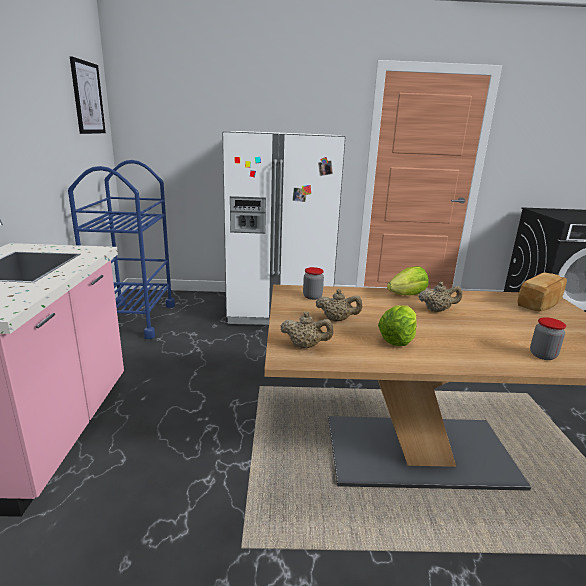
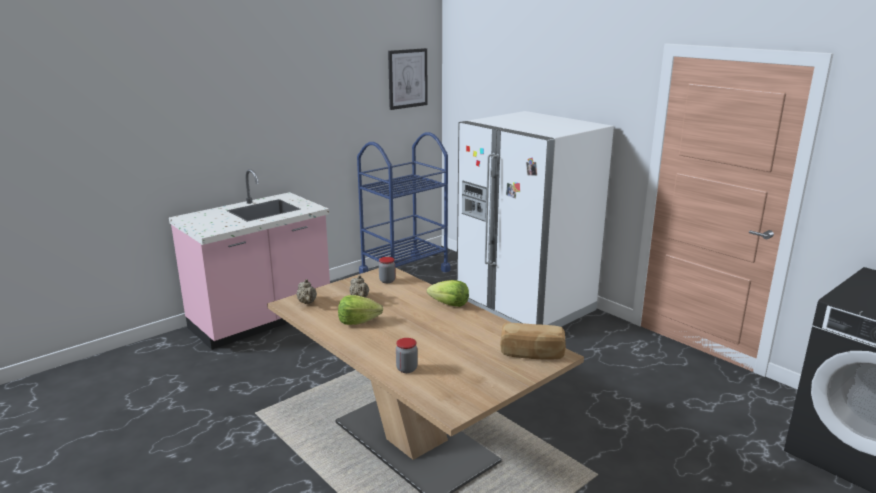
camera: 50 degrees right, 0 degrees up
(437, 310) = (435, 321): beige teapot -> none

